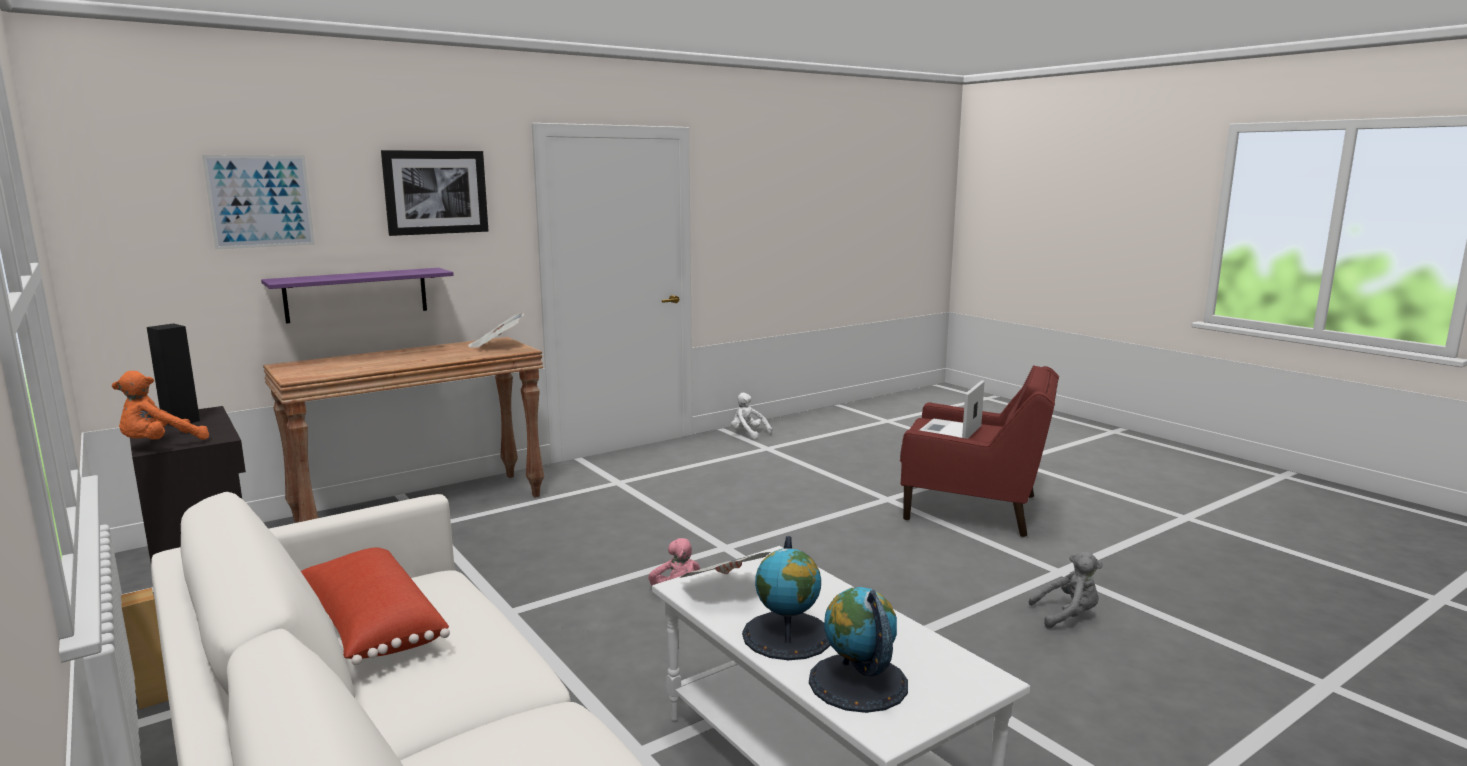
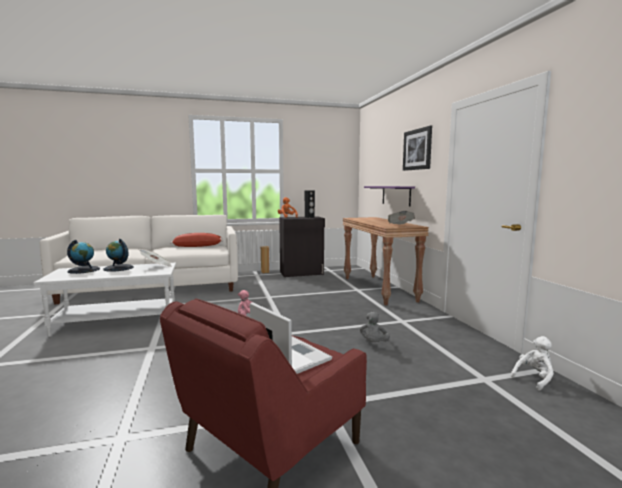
camera: 110 degrees right, 5 degrees down
(260, 201) = (383, 157): picture -> none
(1067, 616) = (82, 409): grey plush toy -> grey plush toy (373, 343)

